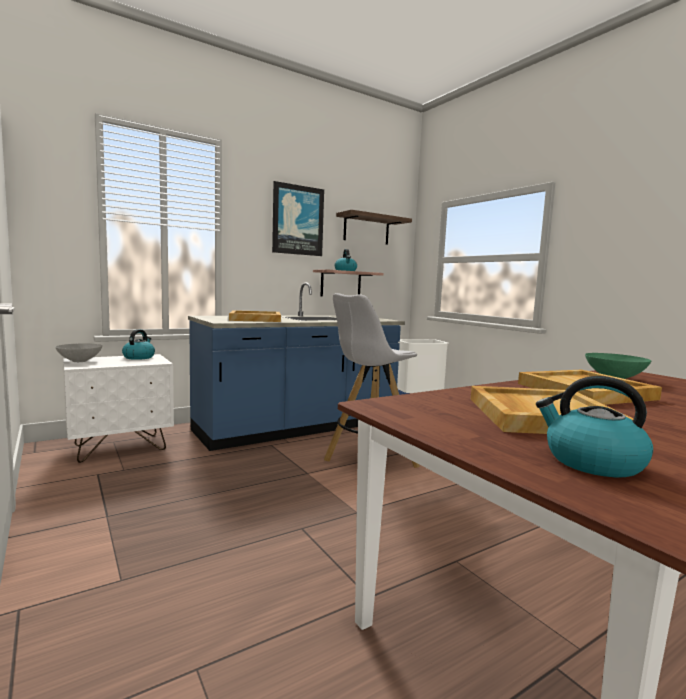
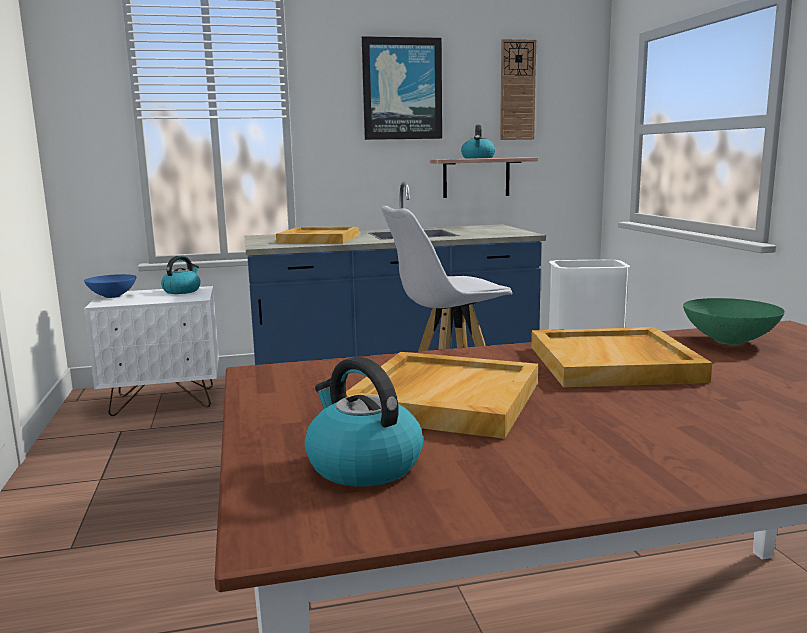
camera: 20 degrees right, 5 degrees up
(79, 361) = (112, 296): grey bowl -> blue bowl
(366, 229) = (517, 90): shelf -> wall clock

